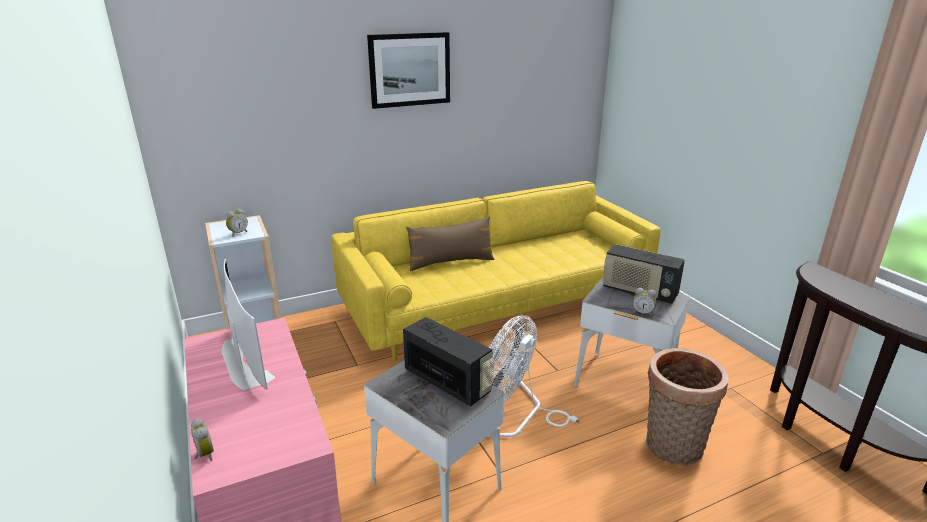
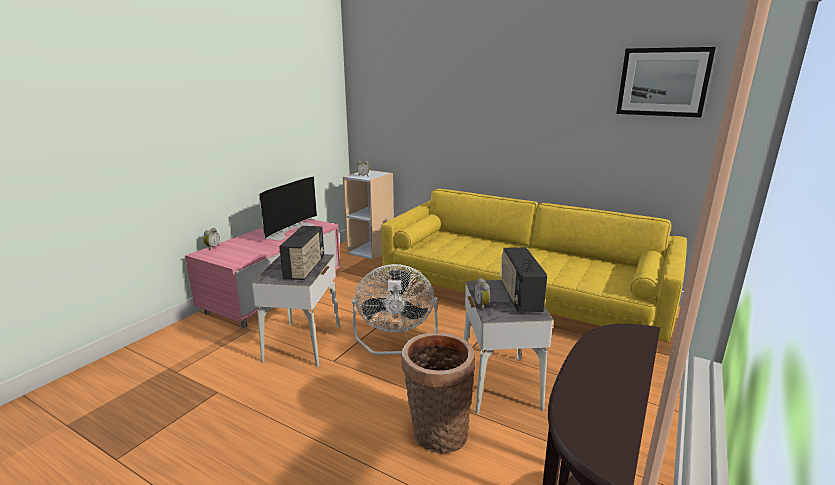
camera: 55 degrees right, 5 degrees down
(409, 70) = (503, 85): picture -> picture (663, 82)
(450, 262) = (485, 243): brown pillow -> none

